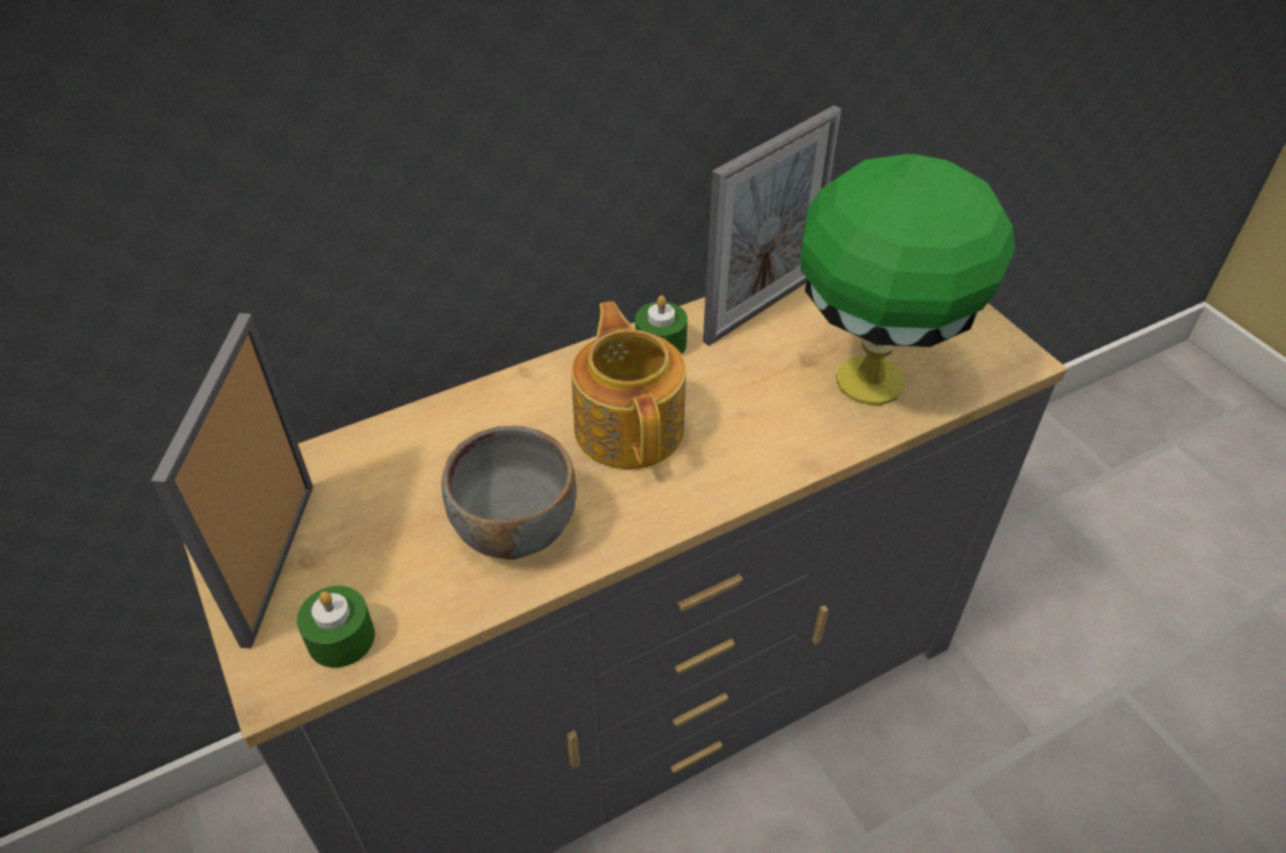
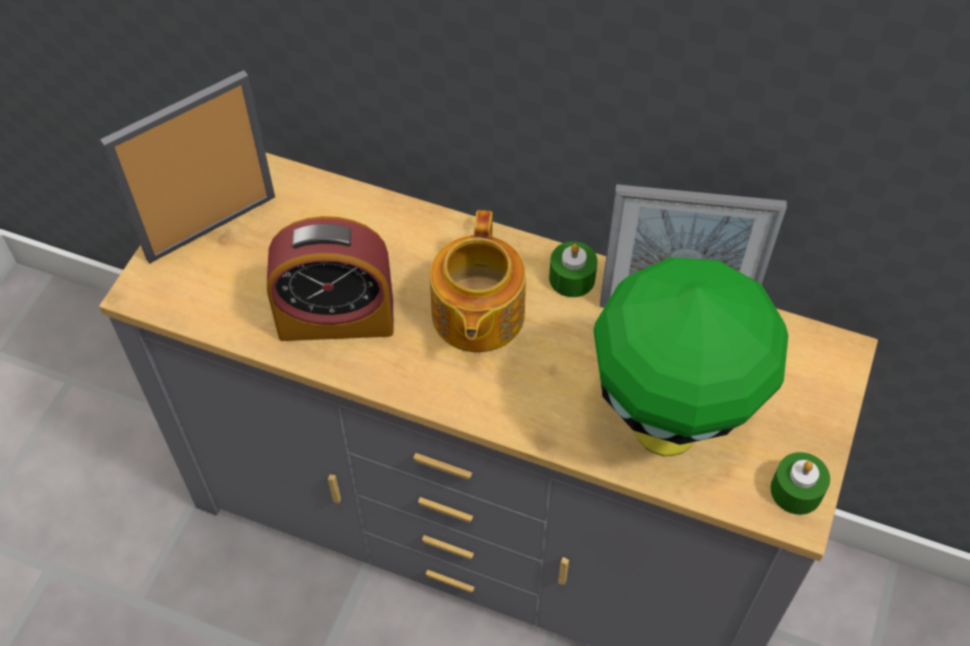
camera: 50 degrees right, 10 degrees up
(341, 638) = (189, 297): green candle -> green candle (796, 491)
(516, 528) = (336, 318): grey bowl -> alarm clock
(630, 426) = (476, 315): teapot -> teapot turned 150 degrees clockwise

